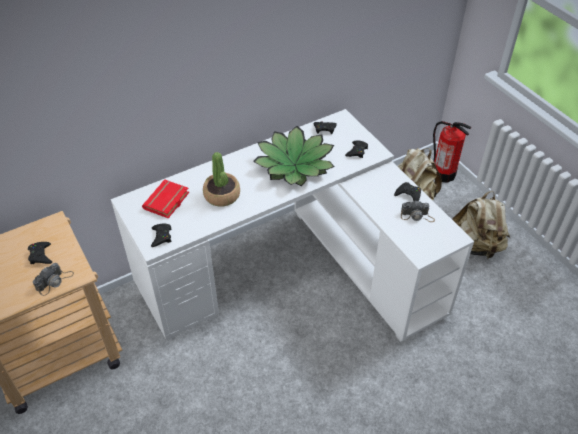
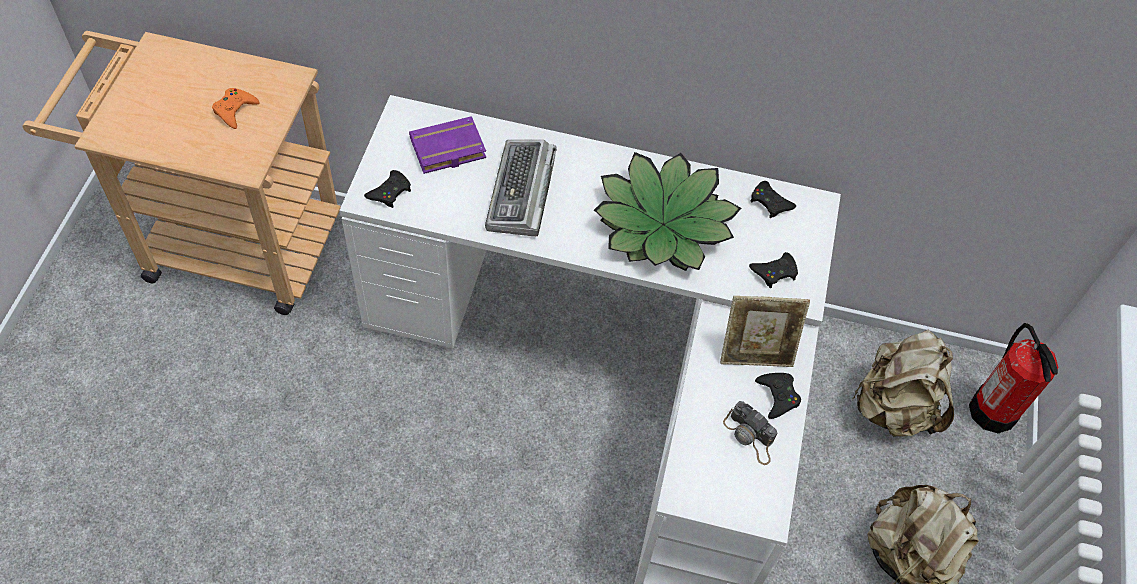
camera: 40 degrees right, 10 degrees up
(41, 255) = (235, 110): black game controller -> orange game controller
(55, 281) = (214, 155): camera -> none
(167, 202) = (447, 150): red book -> purple book
(222, 195) = (521, 193): potted plant -> keyboard
(382, 186) = (756, 353): none -> picture frame

